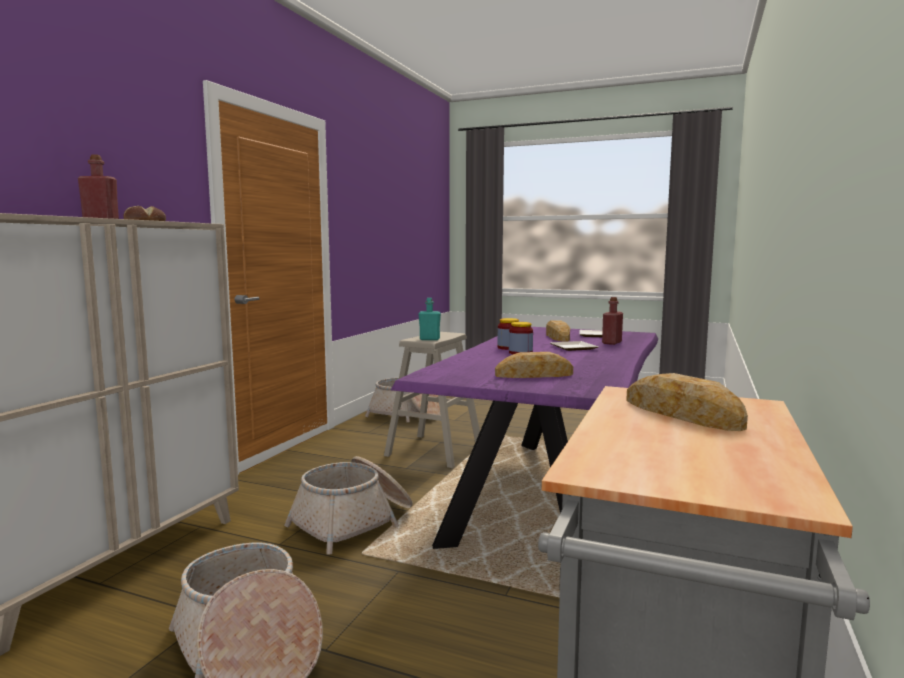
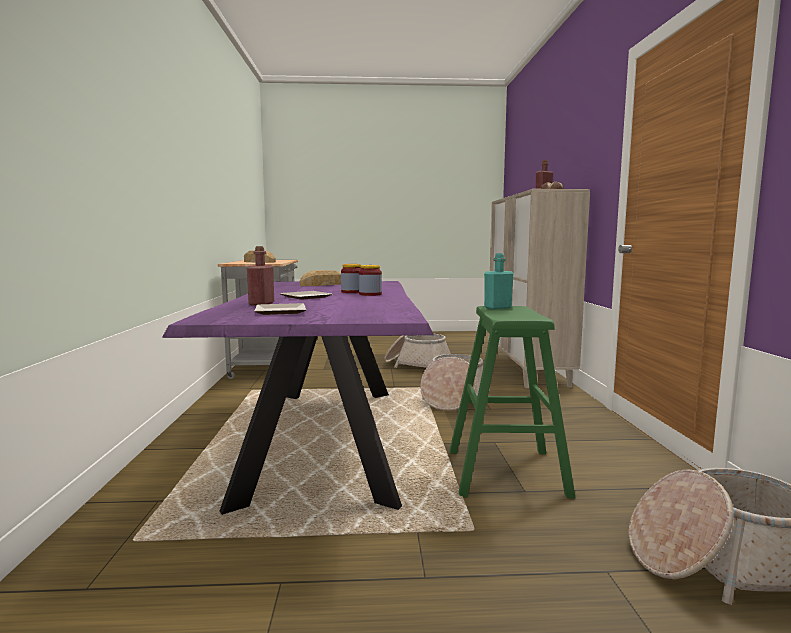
camera: 155 degrees right, 0 degrees up
(434, 450) = (506, 472): beige stool -> green stool
(558, 337) = (333, 306): bread -> none

